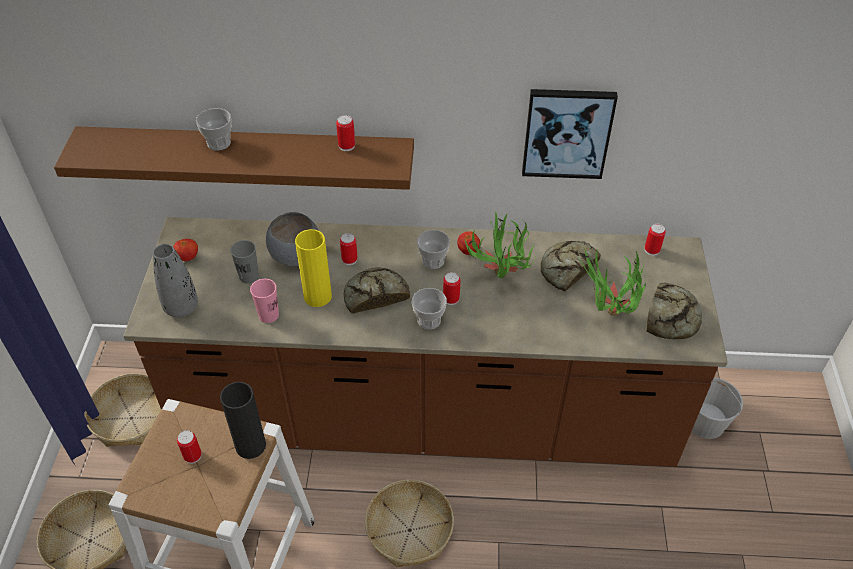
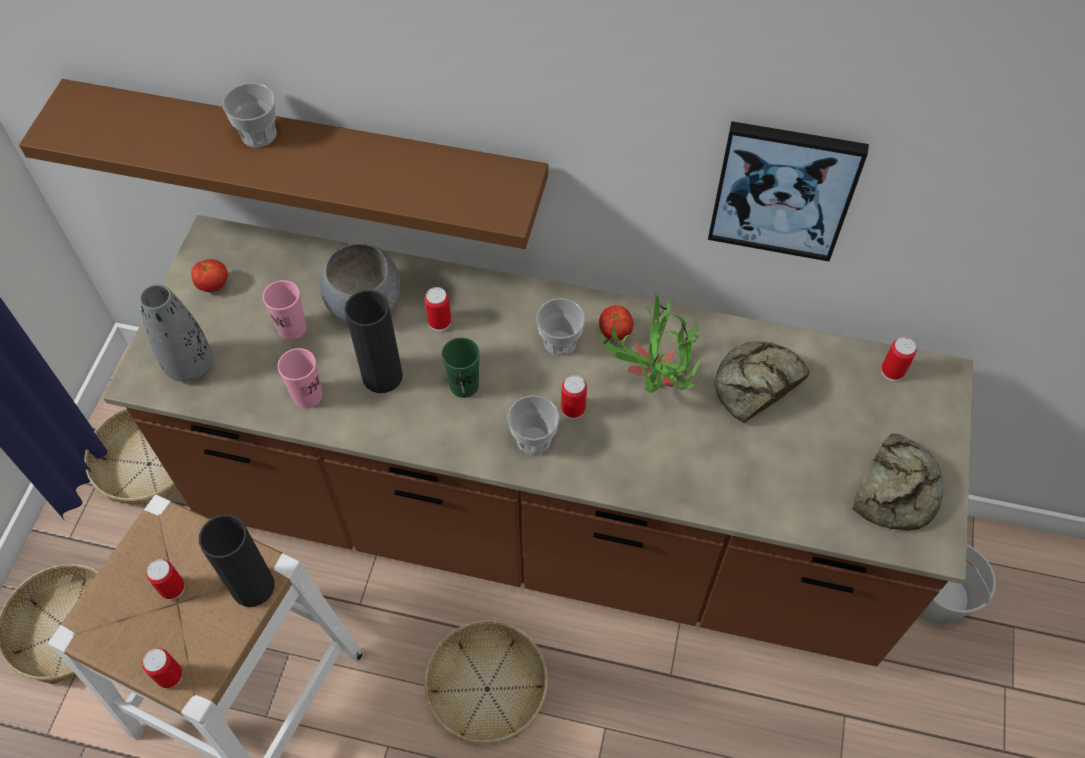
camera: 10 degrees right, 10 degrees up
(249, 276) = (292, 328): grey cup -> pink cup
(318, 296) = (382, 376): yellow vase -> black vase
(346, 146) = (444, 164): can -> can (170, 676)
(375, 295) = (464, 385): bread -> green cup
(607, 316) = (798, 474): potted plant -> none

